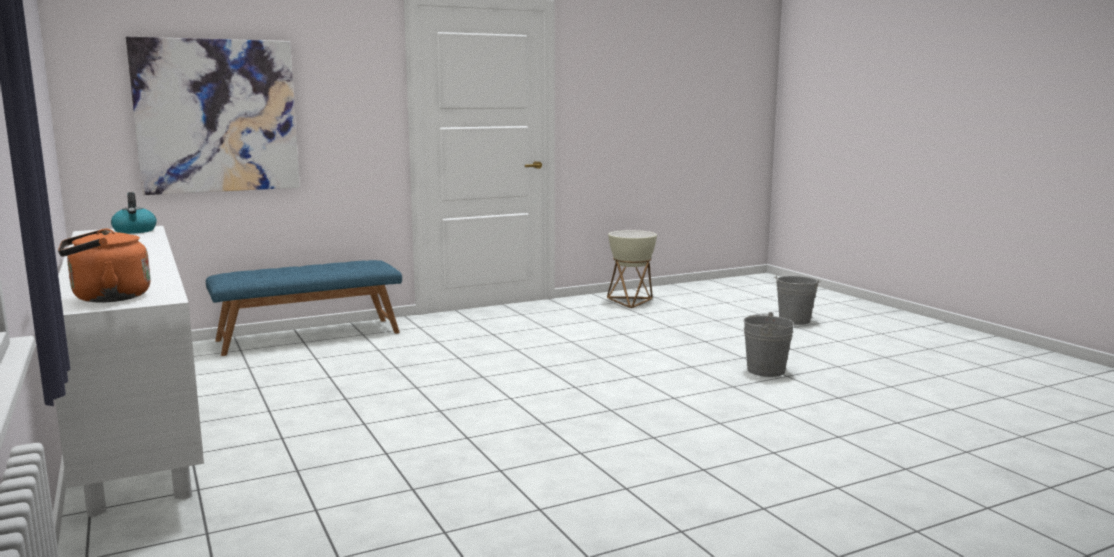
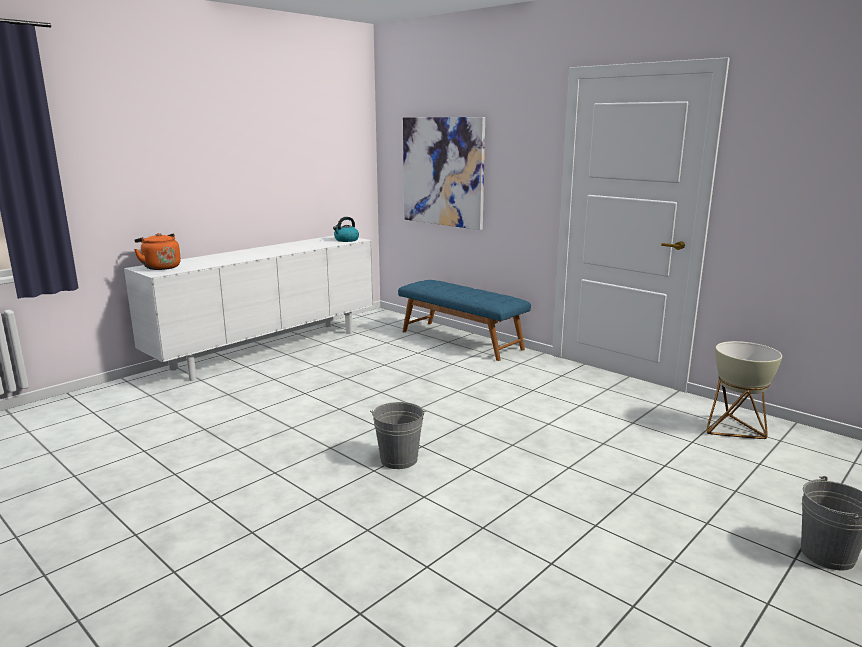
camera: 70 degrees right, 5 degrees up
(766, 370) = (558, 545): grey bucket -> grey bucket (399, 459)

